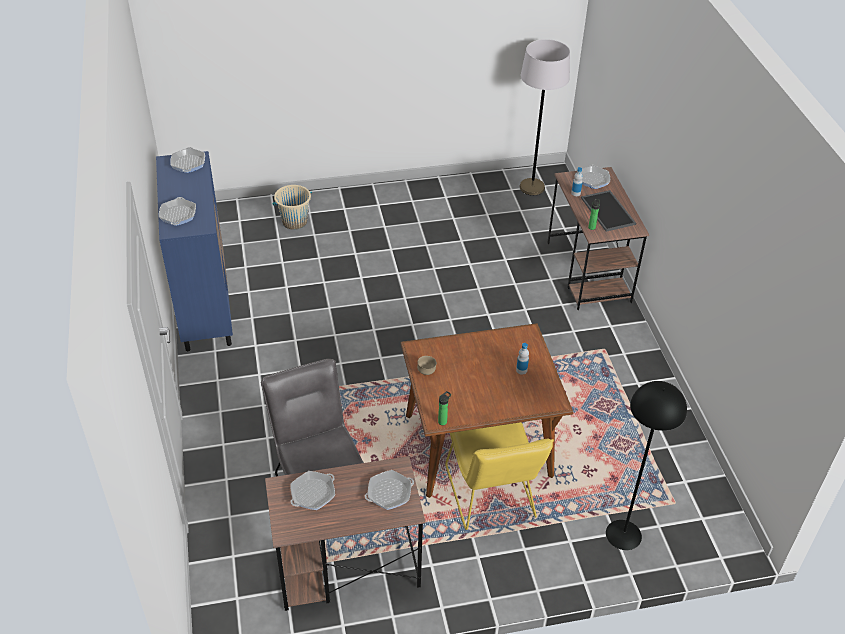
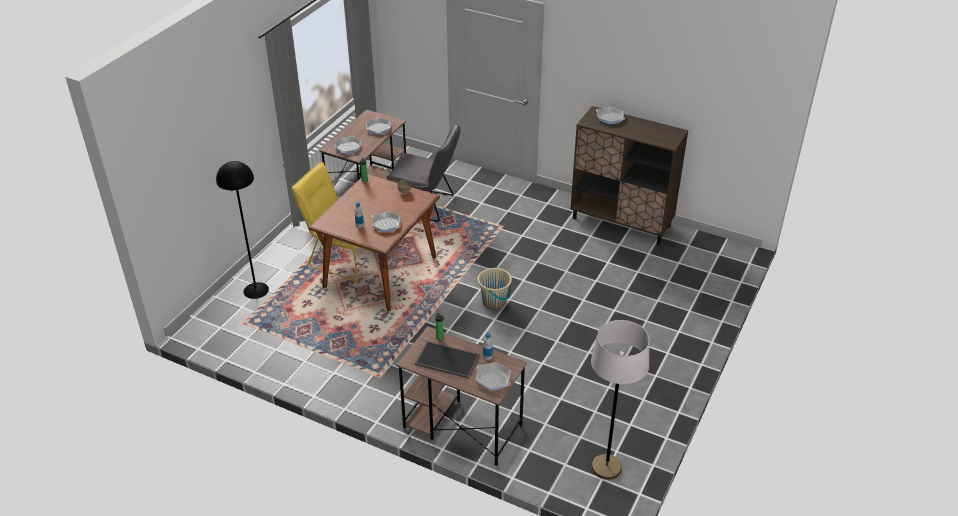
camera: 130 degrees right, 5 degrees down
(188, 163) = (666, 138): frying pan -> frying pan (386, 224)
(205, 306) = (621, 222): blue cabinet -> brown cabinet
(294, 222) = (683, 298): beige bucket -> beige bucket (494, 302)

